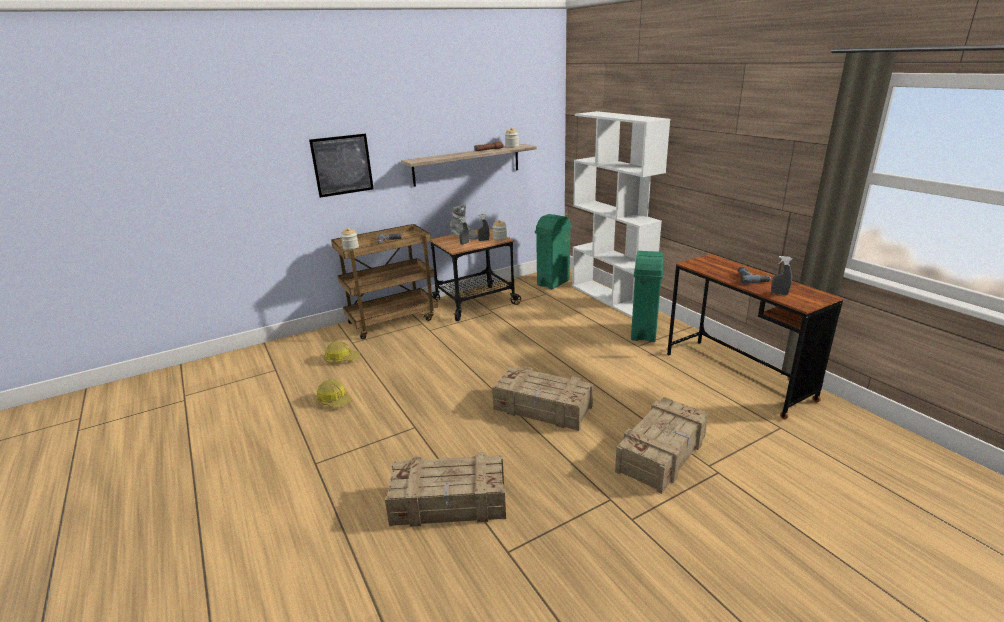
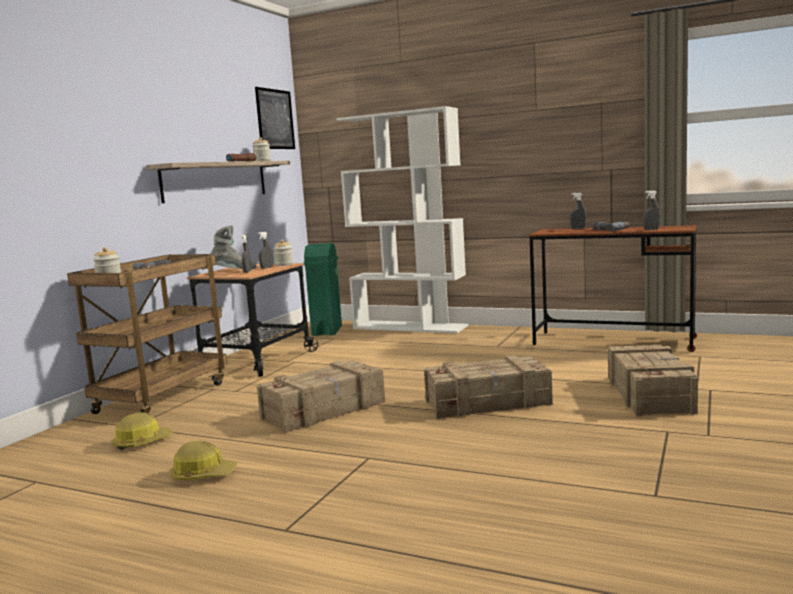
camera: 35 degrees left, 15 degrees down
(342, 165) = (76, 162): picture -> picture (275, 119)
(449, 503) = (528, 490): crate -> crate (325, 410)
(643, 333) = (486, 338): green trash can -> none
(734, 265) = (578, 228): none -> grey spray bottle

